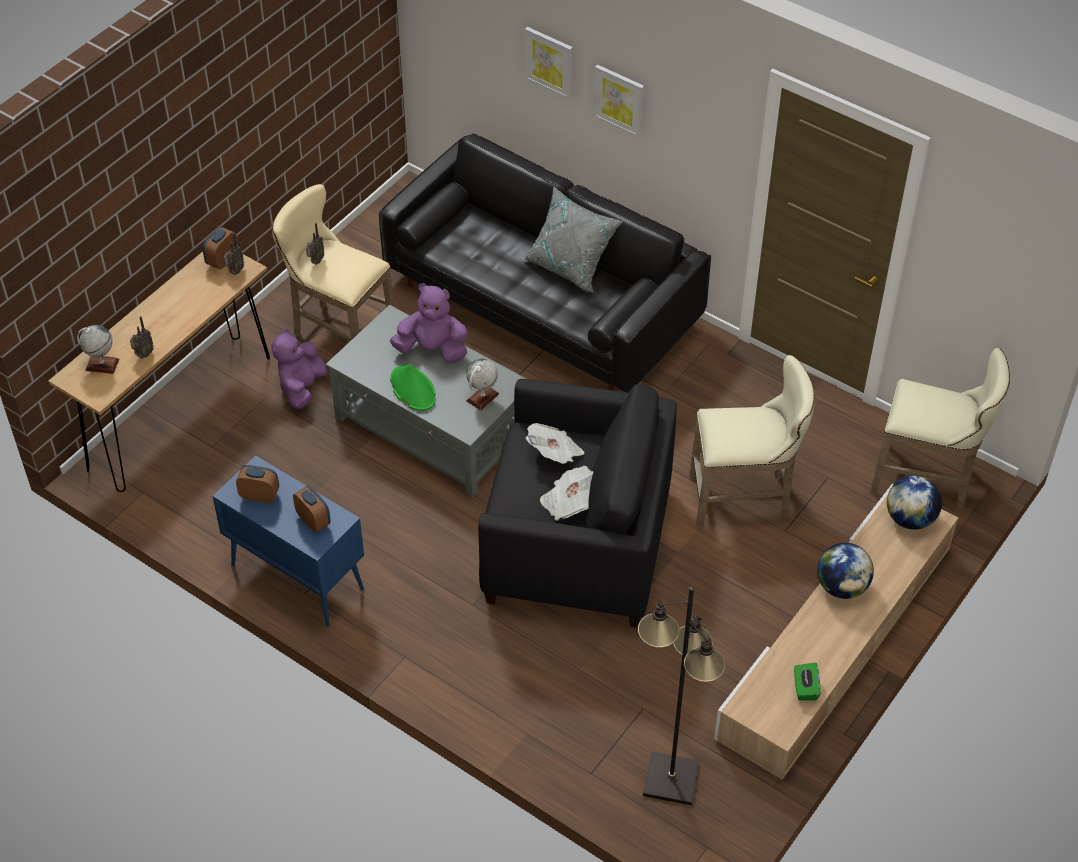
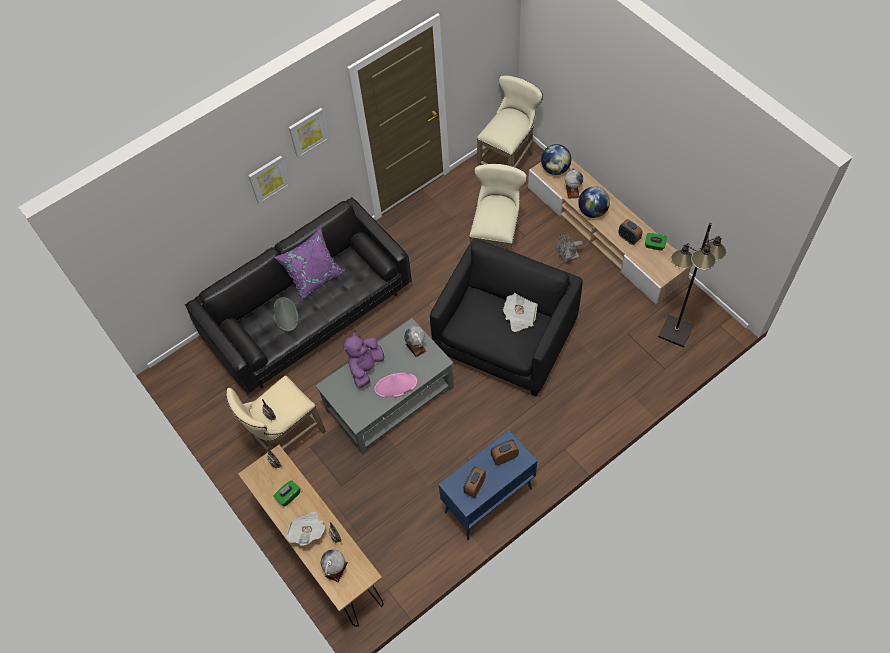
camera: 70 degrees left, 10 degrees up
(195, 294) = (288, 496): none -> green tissue box
(222, 260) = (261, 472): alarm clock -> alarm clock (628, 238)
(302, 388) = (328, 471): purple plush toy -> none
(412, 389) = (395, 386): green hat -> pink hat
(498, 250) = (285, 314): none -> grey hat
(549, 62) = (217, 206): picture -> picture (308, 132)
(555, 453) = (479, 316): newspaper -> newspaper (308, 531)
(571, 265) = (314, 277): grey pillow -> purple pillow
(764, 597) = (567, 258): none -> grey fan
(872, 551) = (572, 191): none -> globe

